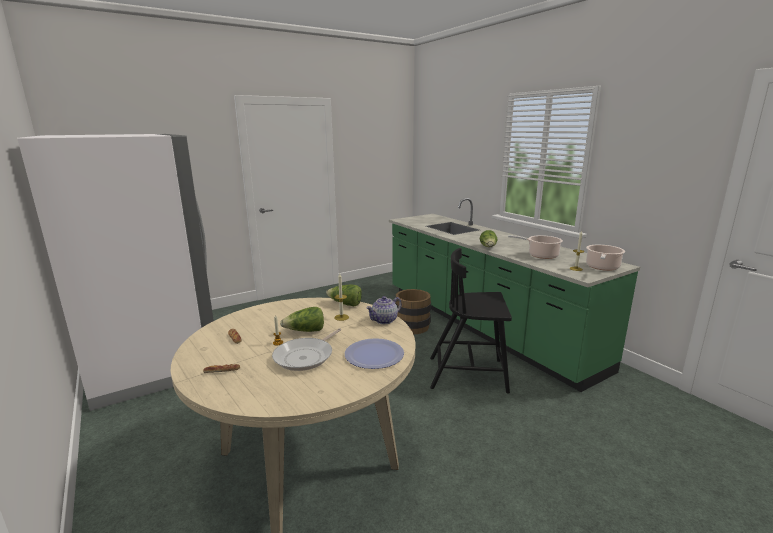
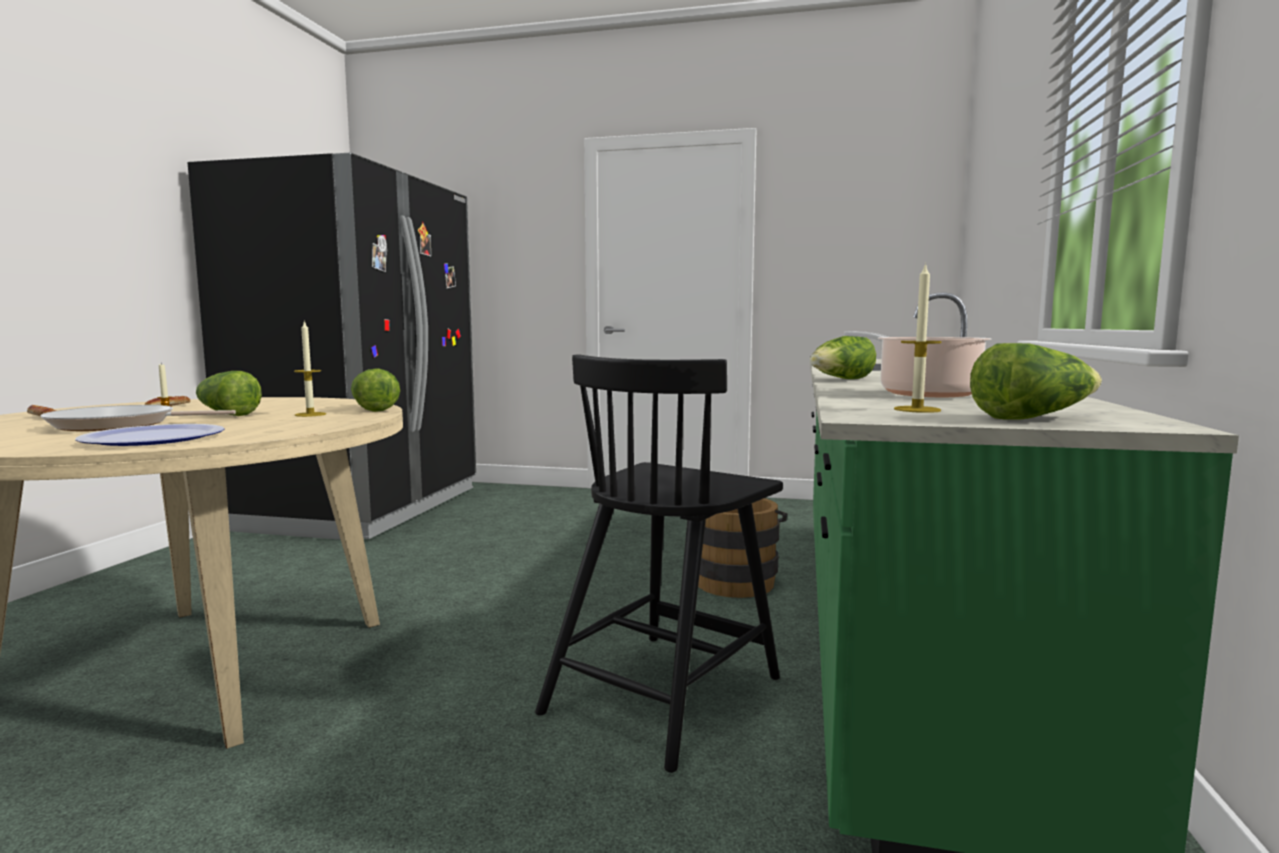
camera: 45 degrees right, 10 degrees down
(154, 357) = (363, 508): white fridge -> black fridge
(384, 320) = (329, 424): teapot -> none
(469, 374) = (664, 692): black chair -> black chair turned 105 degrees counterclockwise
(602, 267) = (1032, 418): cooking pot -> lettuce

